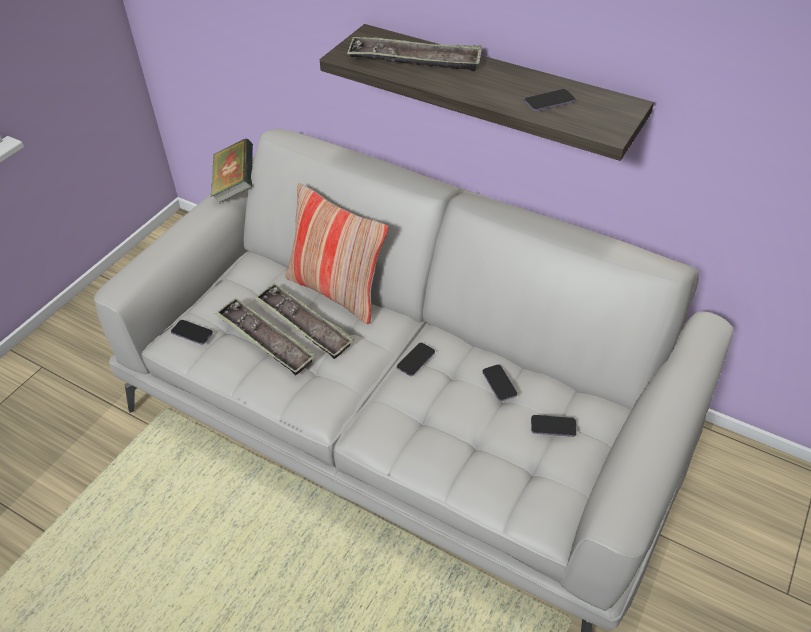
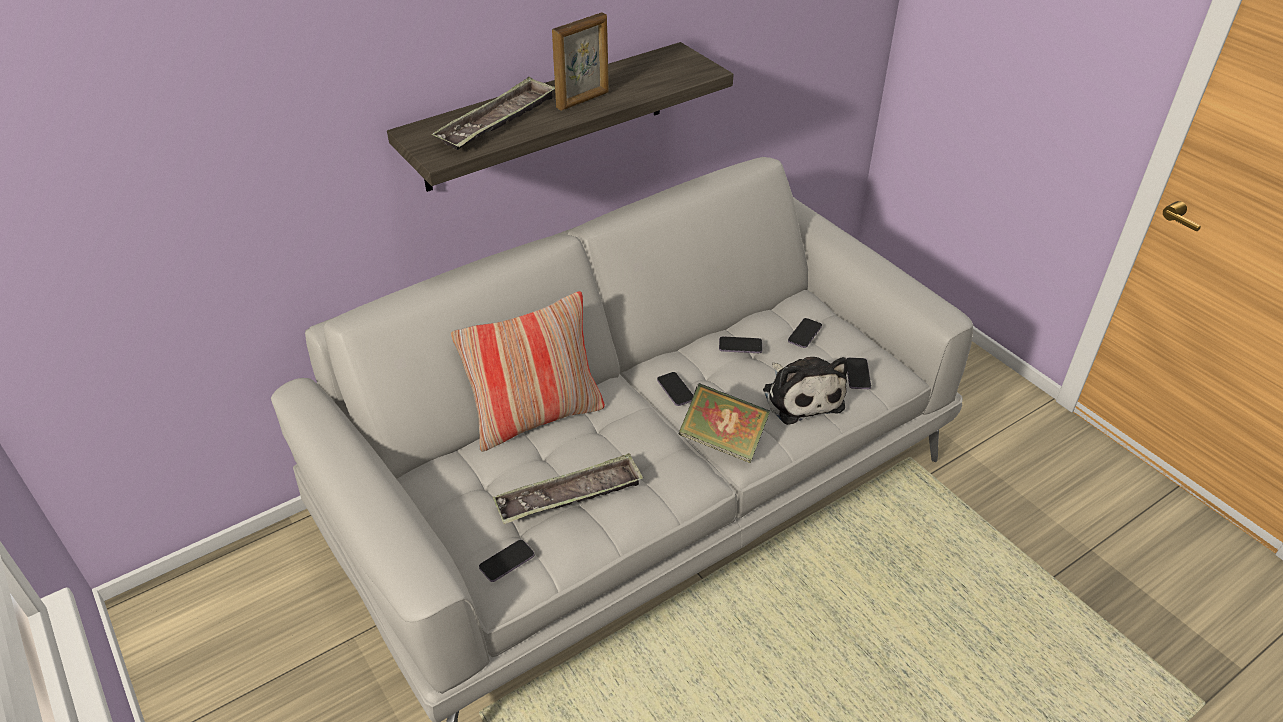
camera: 65 degrees left, 5 degrees down
(235, 186) = (326, 424): book -> book (723, 441)
(304, 325) = (568, 457): tray -> none
(466, 452) = (801, 396): none -> plush toy
(486, 86) = (583, 100): none -> picture frame
(549, 102) = (639, 81): phone -> phone (857, 375)

